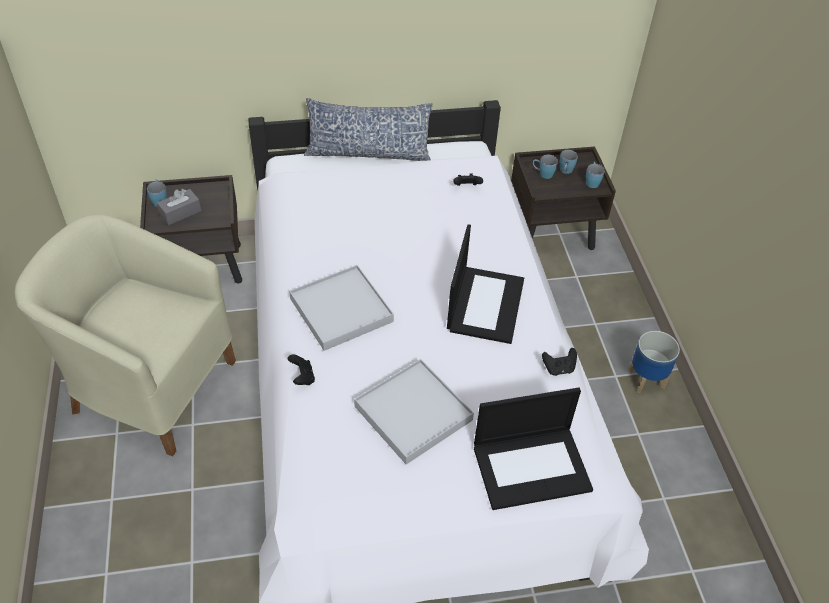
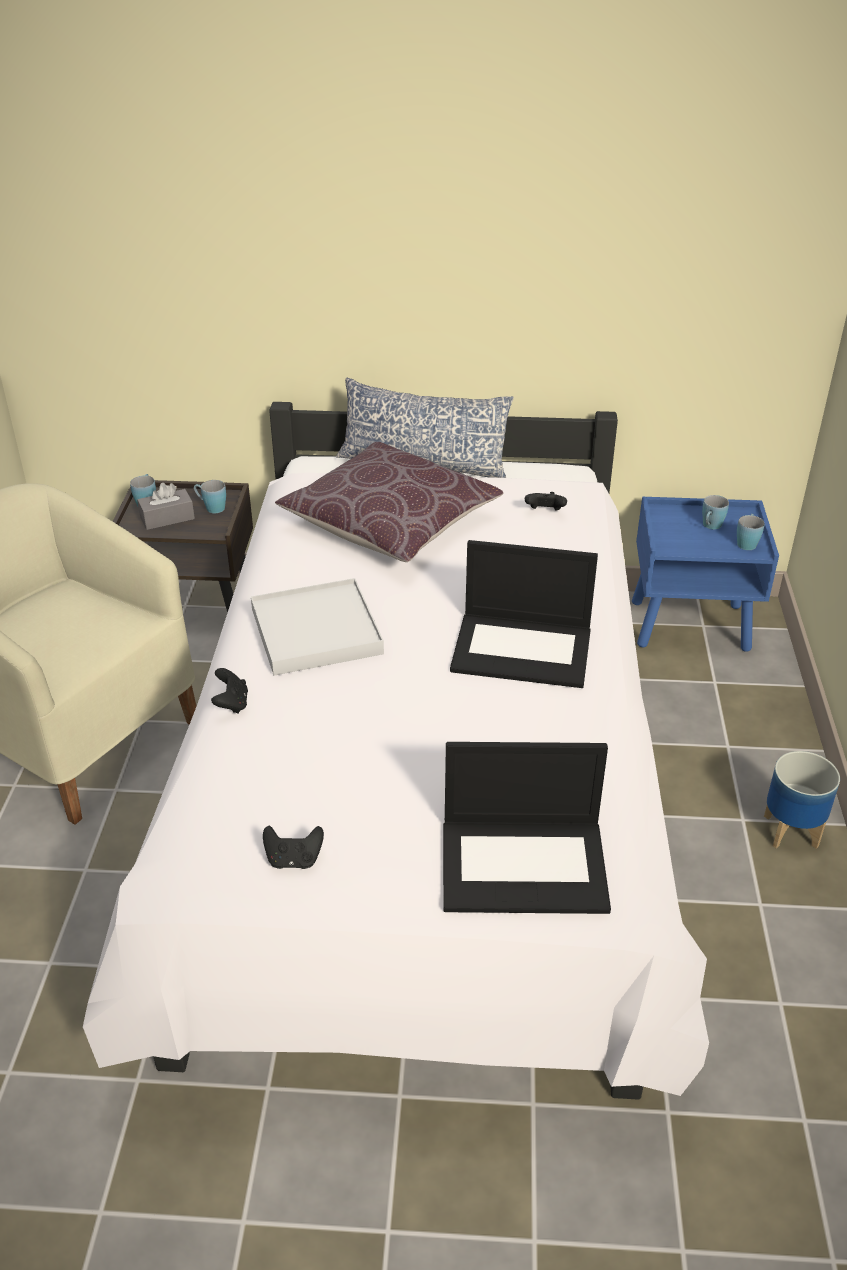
camera: 15 degrees right, 10 degrees down
(362, 210) = (390, 523): none -> brown pillow
(413, 413) = (370, 768): white tray -> none
(485, 304) = (523, 649): laptop -> laptop turned 75 degrees clockwise
(542, 174) = (676, 526): blue mug -> blue mug (211, 507)
(552, 234) = (691, 625): brown nightstand -> blue nightstand
(558, 368) = (608, 744): black game controller -> black game controller (294, 860)

